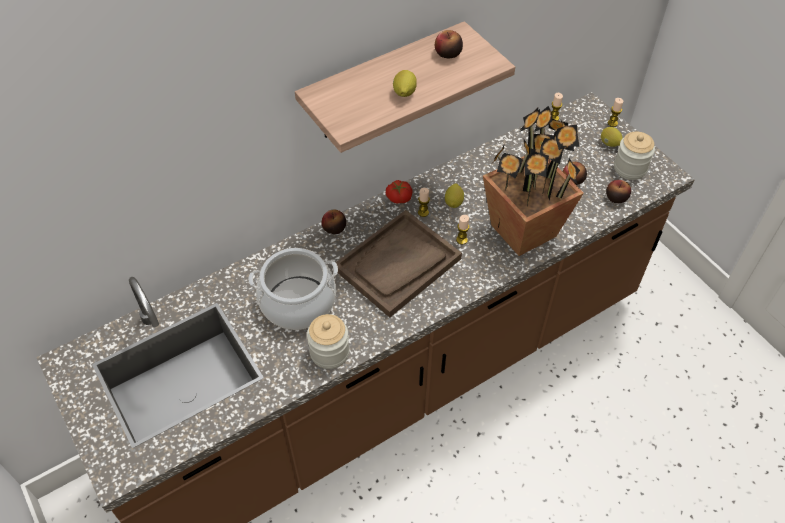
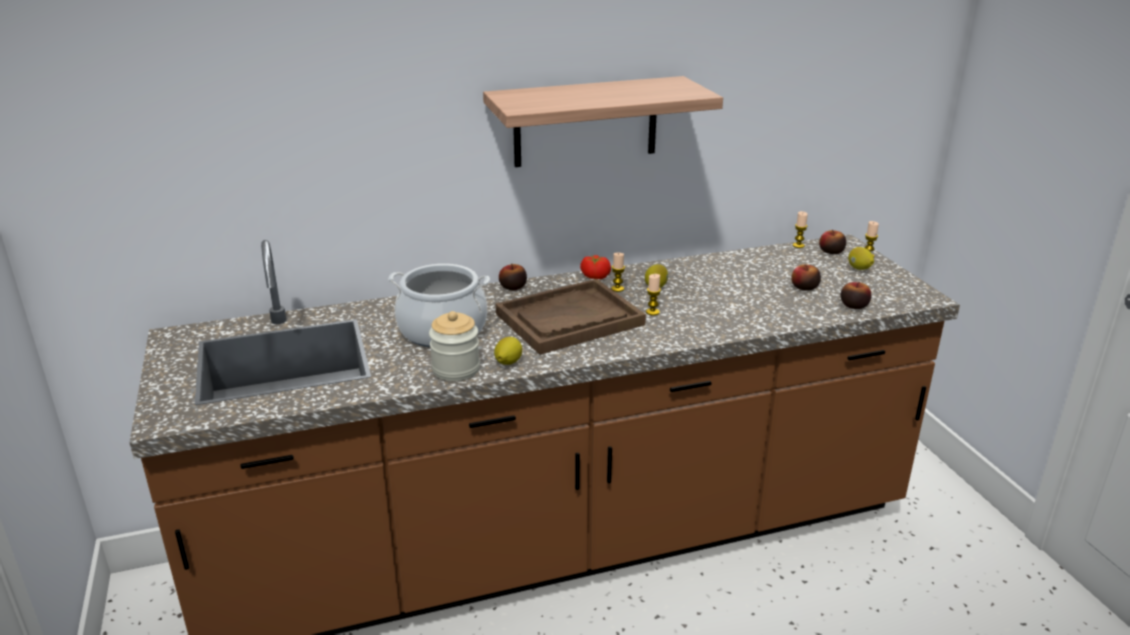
camera: 15 degrees right, 25 degrees down
(404, 93) = (593, 99): lemon -> lemon (508, 363)
(448, 53) = (654, 86): apple -> apple (831, 252)
(524, 230) = (730, 314): potted plant -> none
(630, 168) = (878, 287): jar -> none

